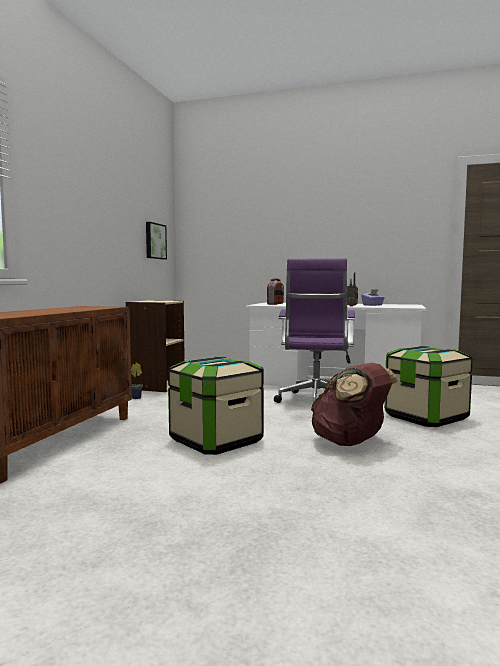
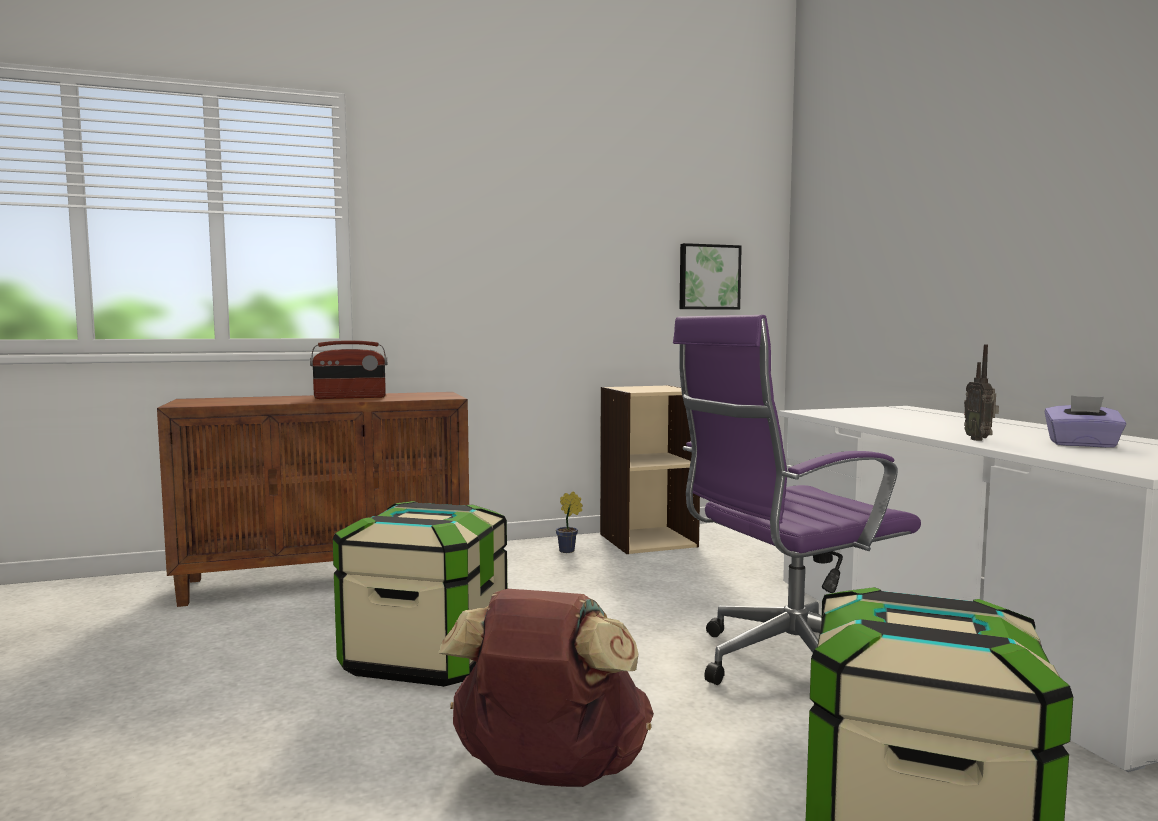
camera: 55 degrees right, 0 degrees up
(275, 304) = (872, 412): radio -> radio (350, 397)

